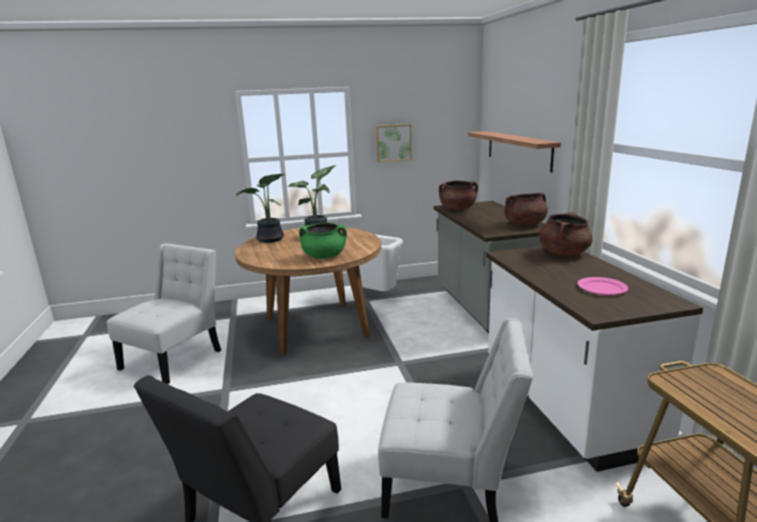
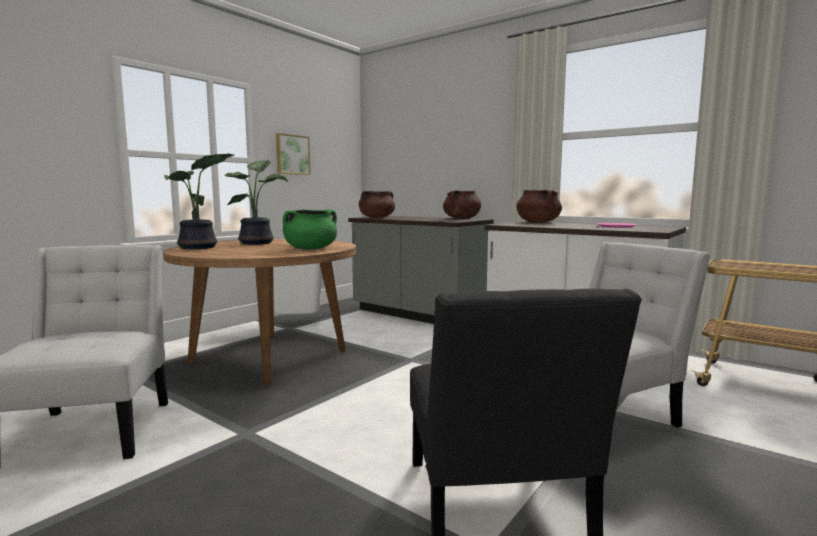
camera: 40 degrees left, 10 degrees down
(518, 149) = (424, 161): shelf -> none

